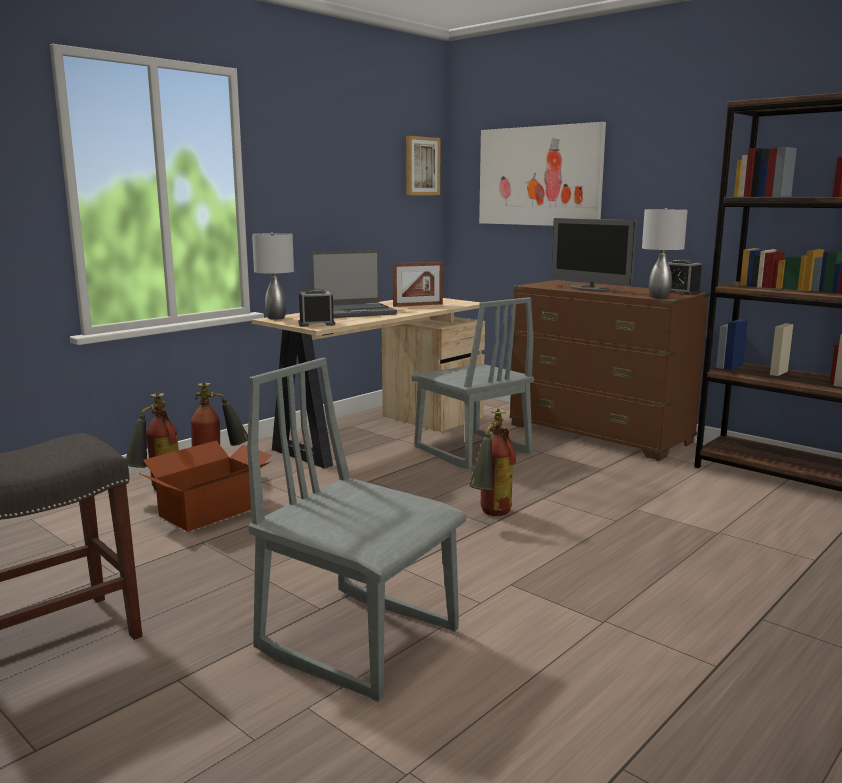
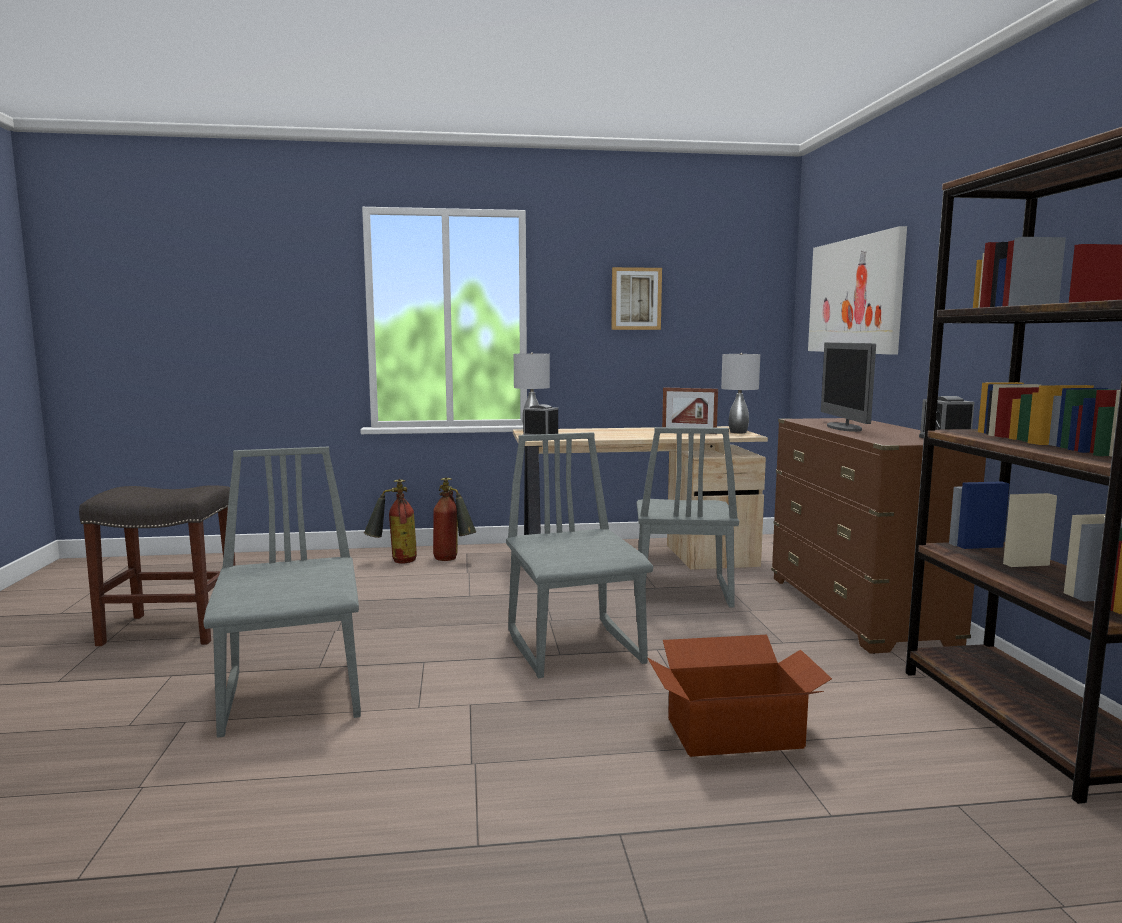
camera: 40 degrees right, 5 degrees down
(212, 511) = (397, 583): cardboard box -> cardboard box (736, 733)
(353, 312) = (607, 432): laptop -> none
(422, 166) = (754, 290): picture -> picture (636, 299)
(490, 516) = (576, 648): fire extinguisher -> grey chair
(659, 297) = (886, 440): grey table lamp -> grey table lamp (738, 432)

